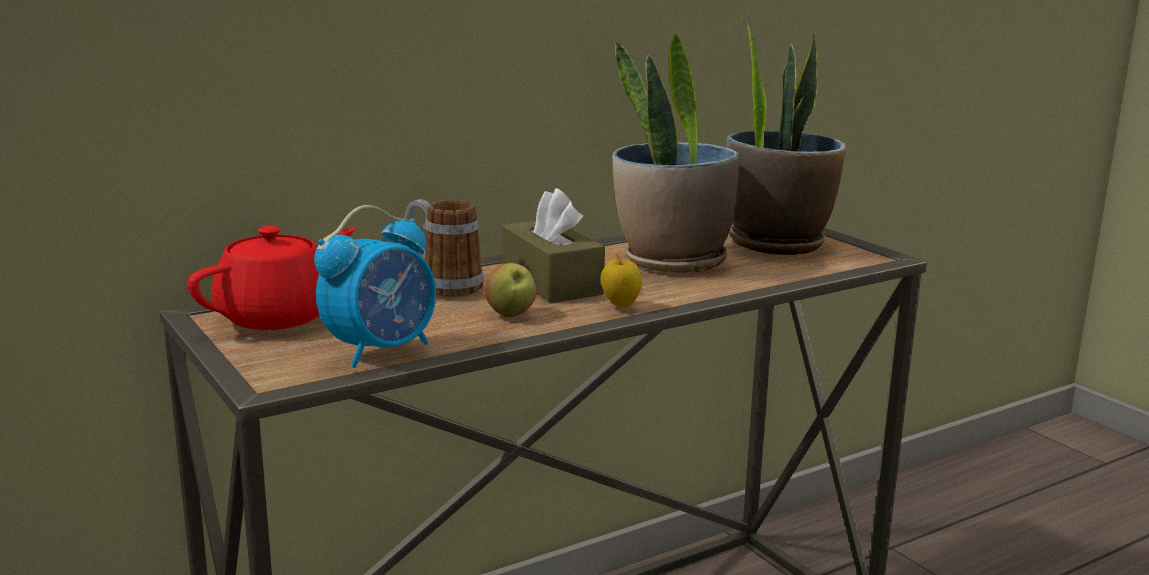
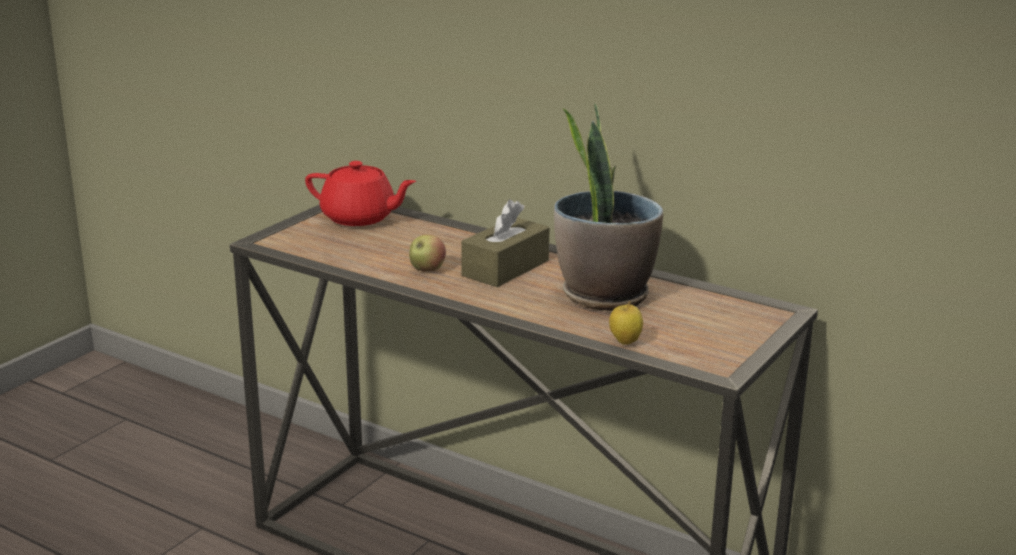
camera: 65 degrees right, 5 degrees up
(381, 350) = (329, 252): alarm clock -> none
(442, 285) = (458, 241): mug -> none
(620, 305) = (475, 295): apple -> apple (625, 341)
(776, 243) = (710, 324): potted plant -> none

